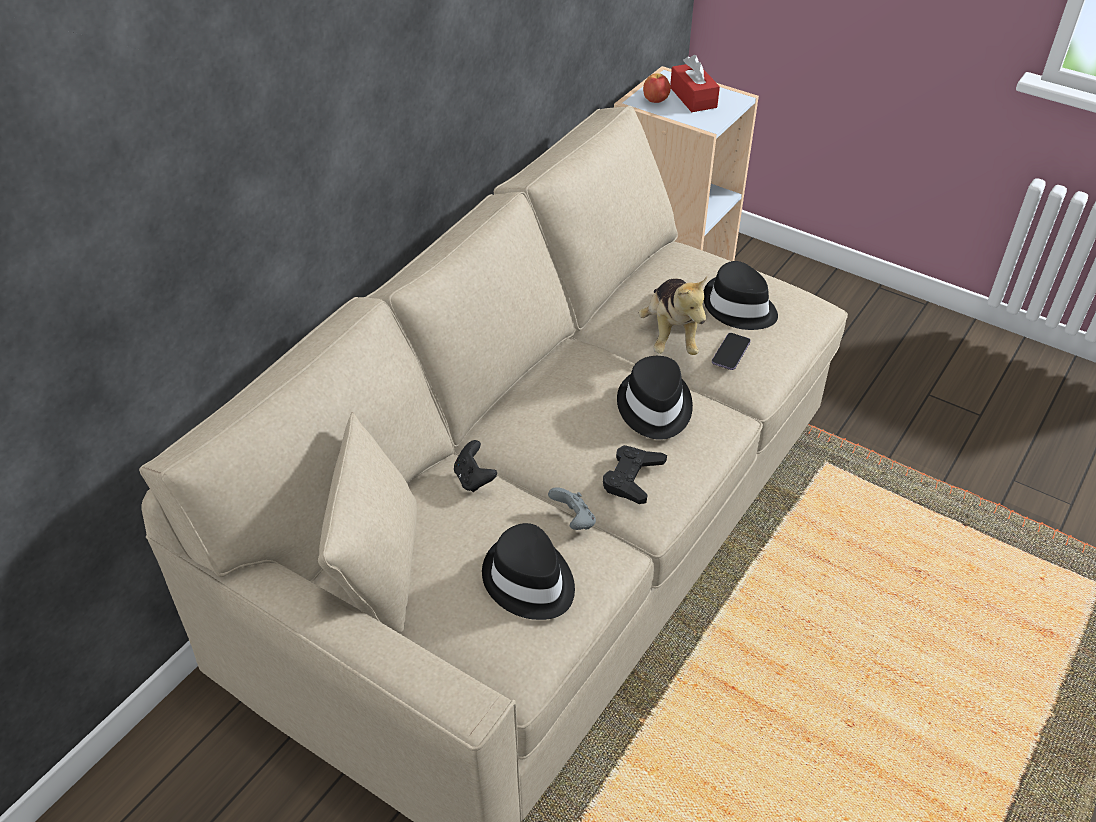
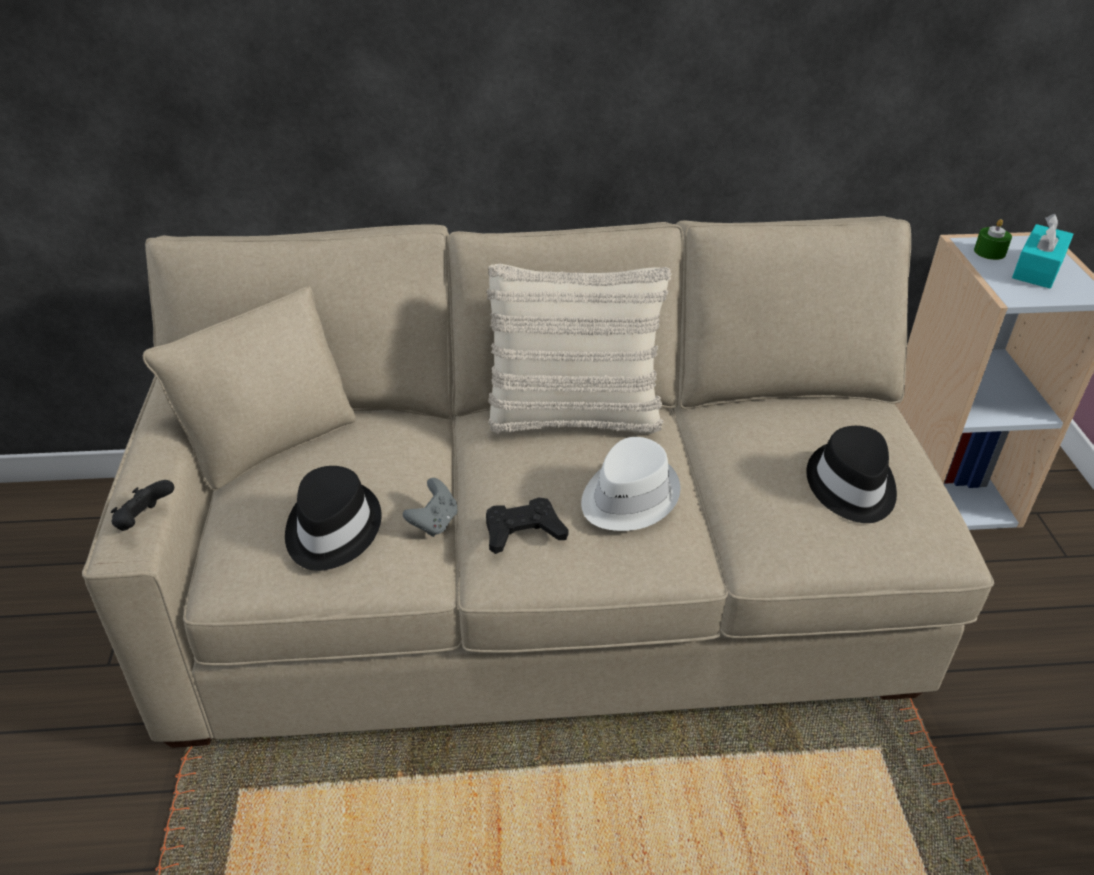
camera: 50 degrees right, 5 degrees down
(474, 479) = (419, 439): black game controller -> black game controller (144, 521)
(543, 385) = (574, 418): none -> beige pillow
(654, 407) = (627, 497): black hat -> white hat
(655, 100) = (989, 252): apple -> green candle
(671, 335) = (746, 461): plush toy -> none
(693, 97) = (1037, 269): red tissue box -> turquoise tissue box
(730, 353) = (777, 513): phone -> none

